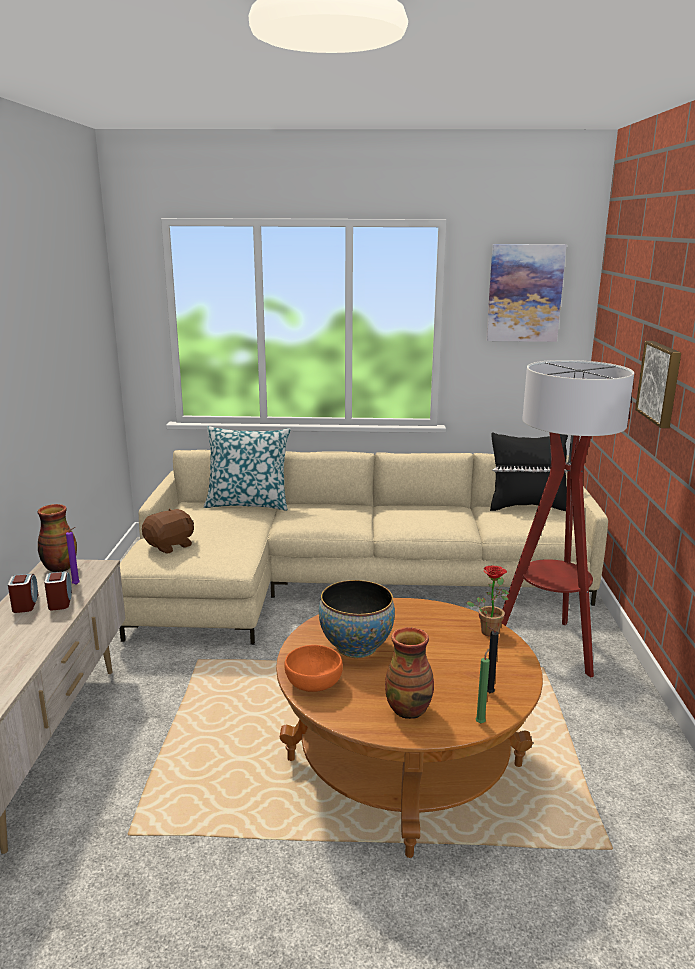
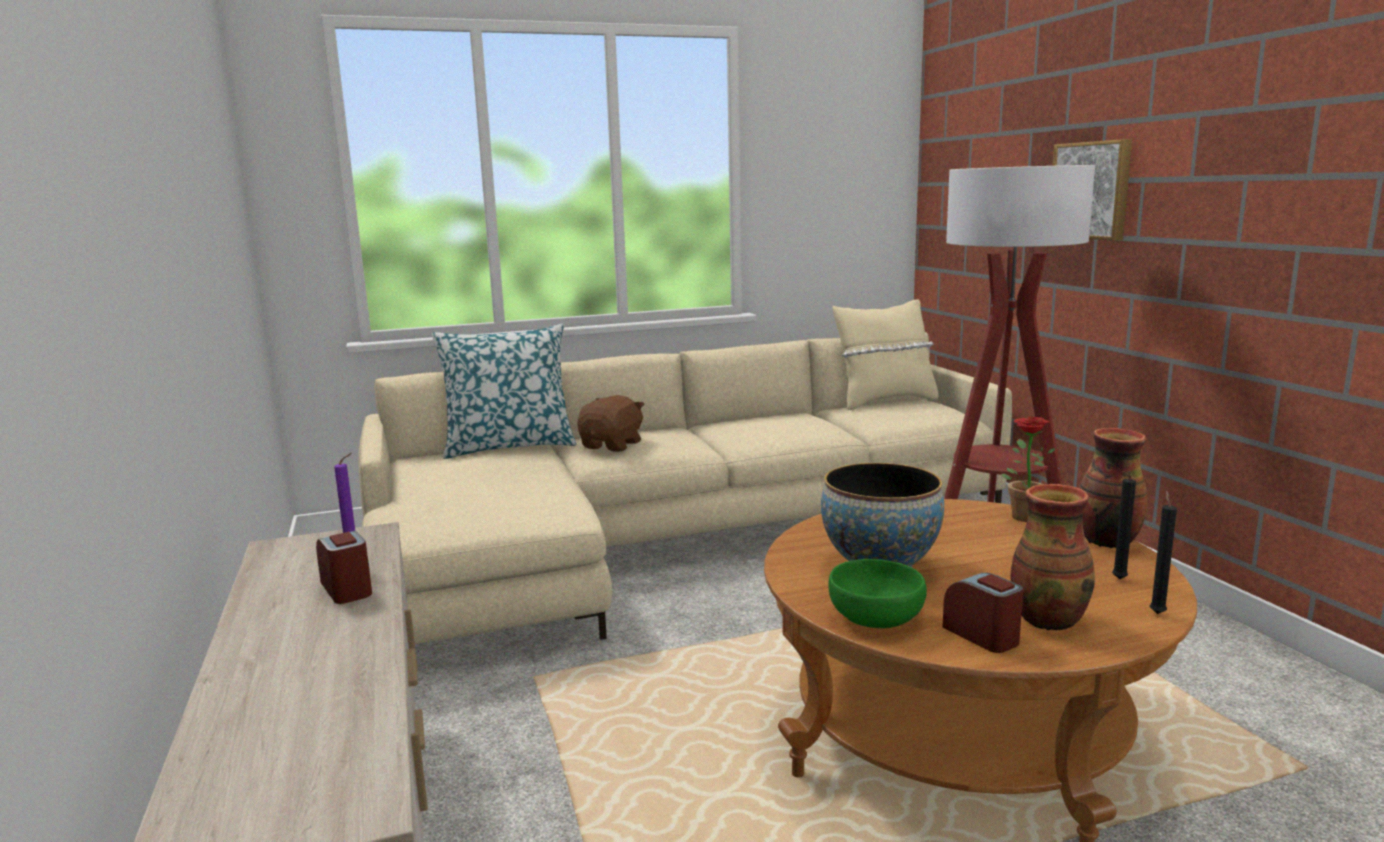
camera: 20 degrees left, 5 degrees down
(25, 604) = (280, 604): alarm clock -> alarm clock (982, 635)
(59, 567) = (296, 547): vase -> vase (1106, 541)
(170, 546) = (439, 506): brown plush toy -> brown plush toy (612, 445)
(313, 683) = (875, 618): orange bowl -> green bowl
(481, 722) = (1156, 612): green candle -> black candle
(524, 293) = (837, 127): picture -> none
(526, 506) = (884, 401): black pillow -> beige pillow

